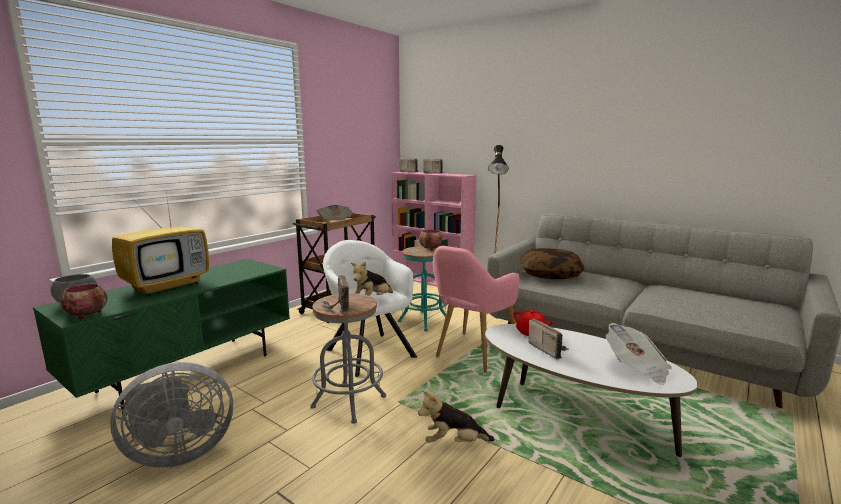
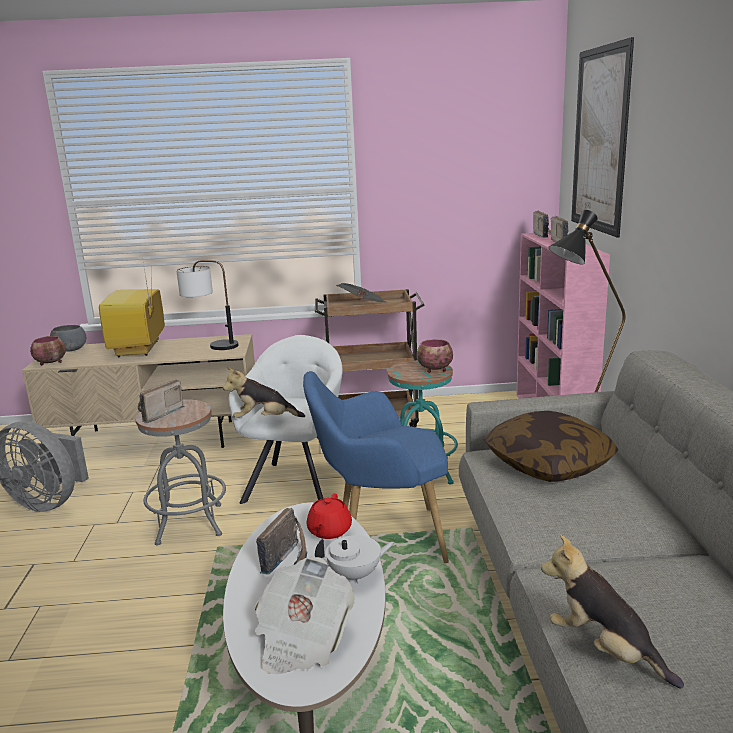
camera: 50 degrees right, 5 degrees up
(168, 285) = (139, 349): television -> television turned 90 degrees clockwise
(188, 372) = (158, 438): green tv stand -> beige tv stand
(236, 269) = (211, 345): none -> table lamp
(451, 114) = (599, 140): none -> picture
(454, 443) = (175, 612): plush toy -> plush toy (604, 650)
(472, 354) = (381, 539): pink armchair -> blue armchair
(587, 340) = (355, 575): none -> white teapot

